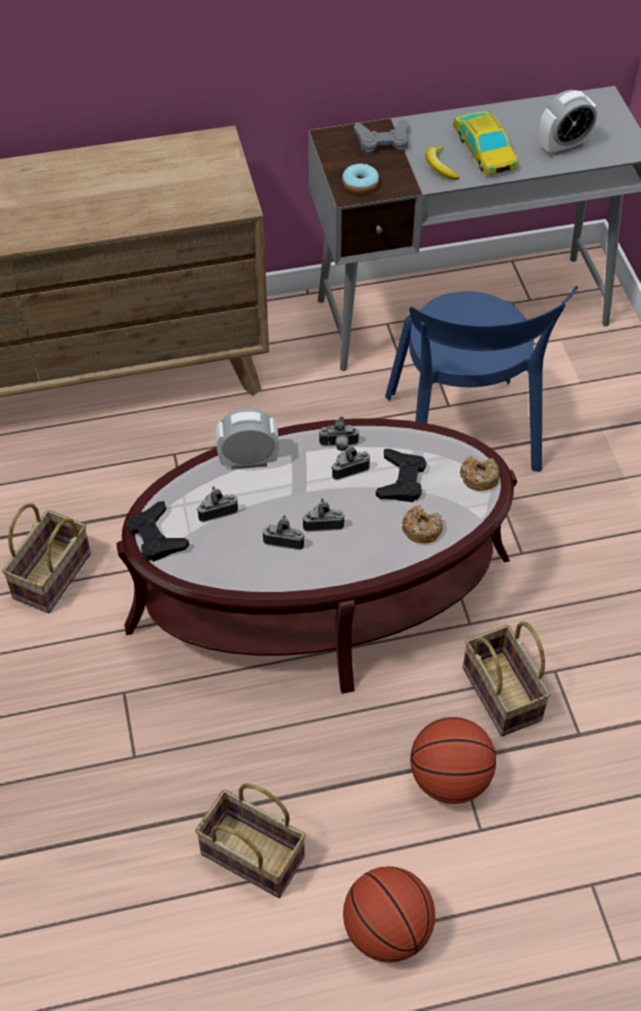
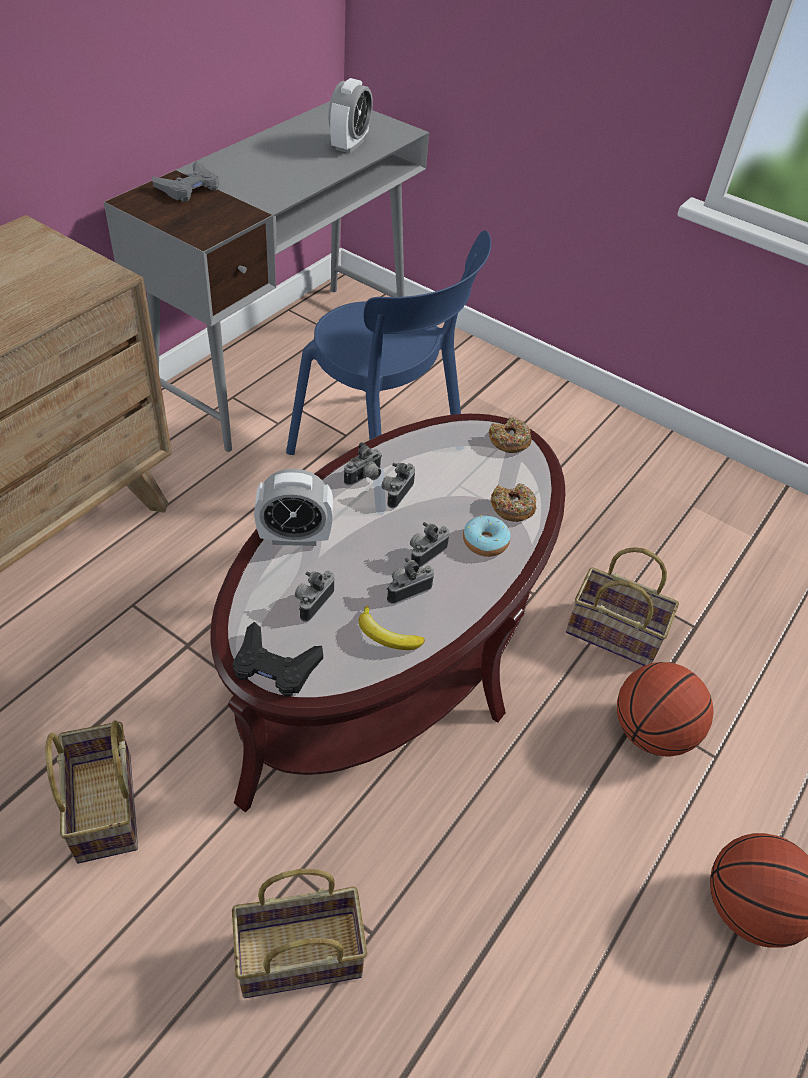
camera: 45 degrees left, 5 degrees down
(248, 461) = (294, 537): alarm clock -> alarm clock turned 135 degrees counterclockwise
(249, 856) = (575, 942): basket -> basket (297, 958)
(360, 184) = (205, 226): donut -> donut (485, 542)
(401, 480) = (450, 477): black game controller -> none
(439, 167) = (264, 190): banana -> banana (386, 636)
(484, 150) = (288, 166): toy car -> none

